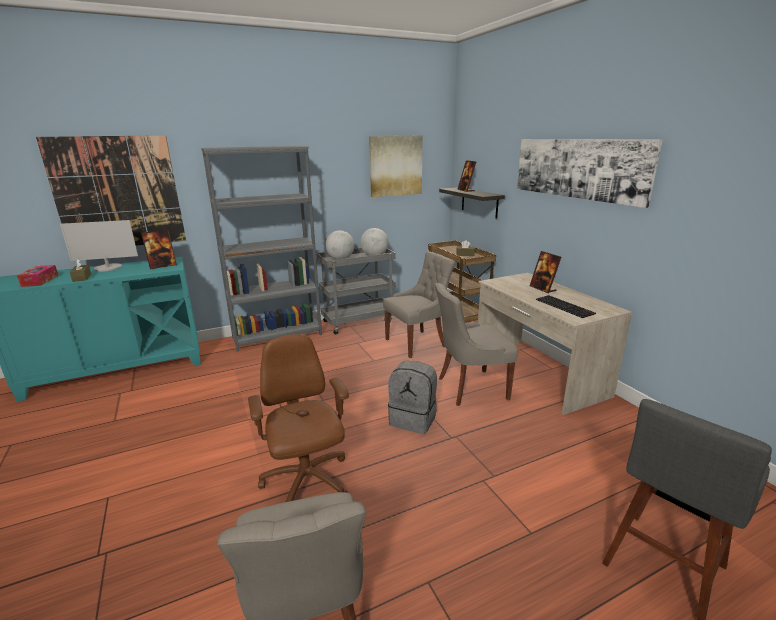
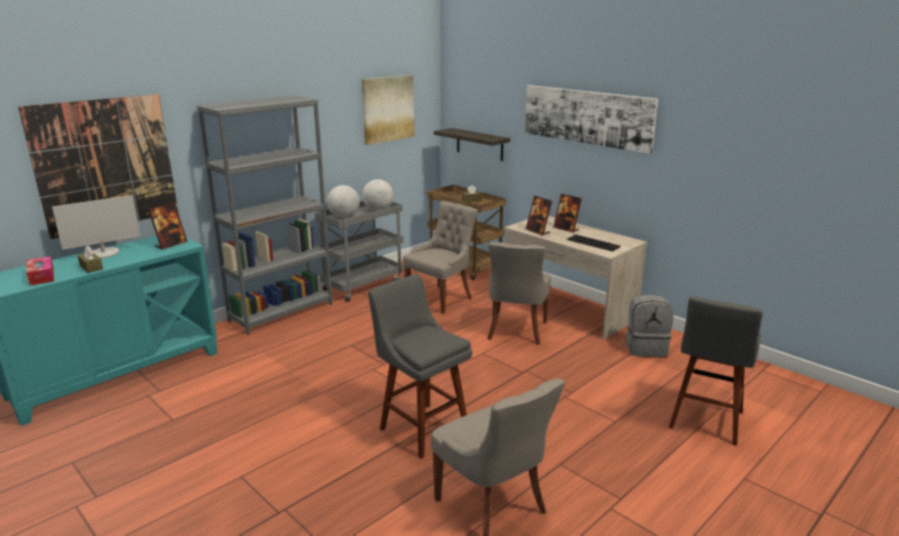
camera: 20 degrees left, 0 degrees up
(306, 483) = (421, 427): brown office chair -> grey stool
(413, 419) = (481, 364): grey backpack -> grey backpack (646, 348)
(466, 190) = (465, 133): picture frame -> picture frame (538, 231)
(470, 388) = (516, 331): grey chair -> grey chair turned 45 degrees counterclockwise

